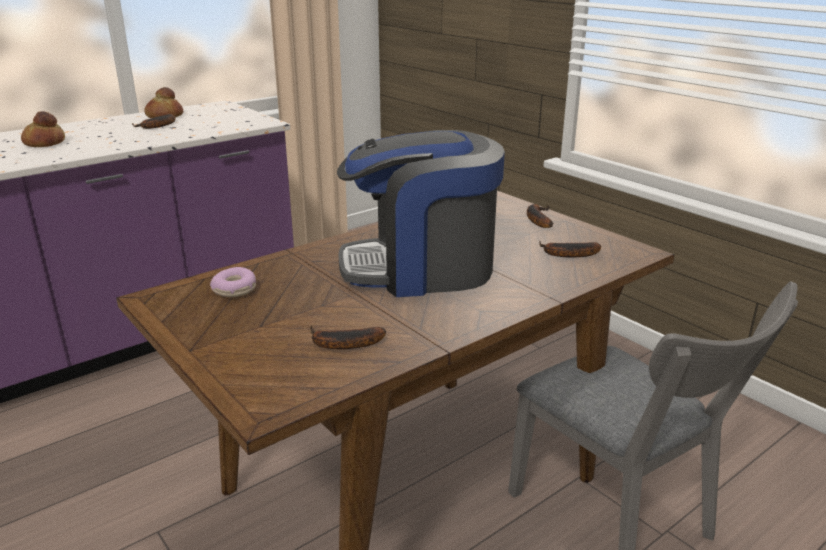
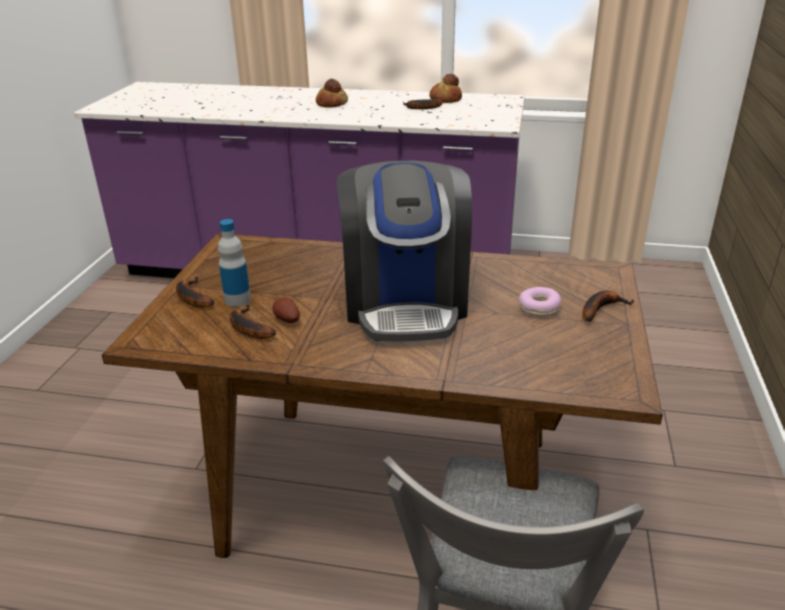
camera: 50 degrees right, 5 degrees up
(235, 290) = (273, 258): donut -> donut (539, 308)
(280, 332) = (237, 300): none -> bottle
(361, 322) = (286, 320): none -> potato
(421, 268) = (405, 303): coffee machine -> coffee machine turned 135 degrees counterclockwise
(567, 254) = (547, 354): banana -> banana (191, 298)

